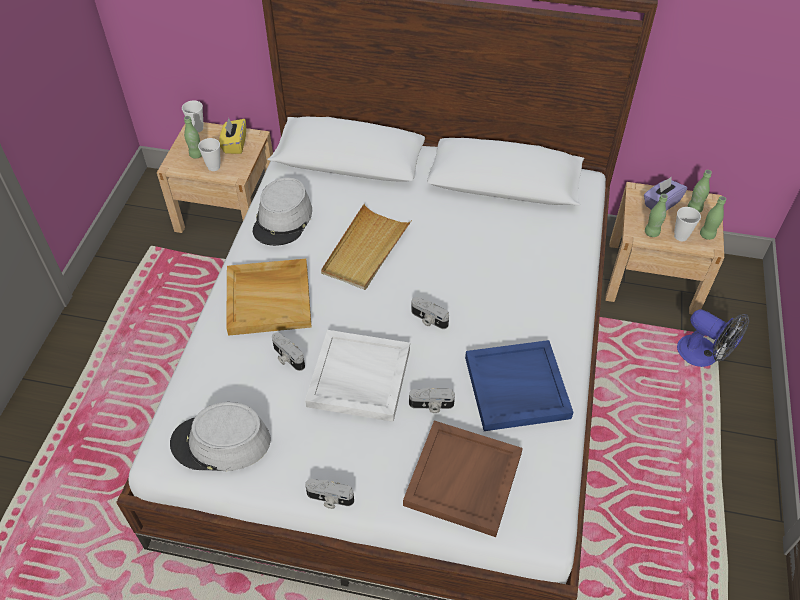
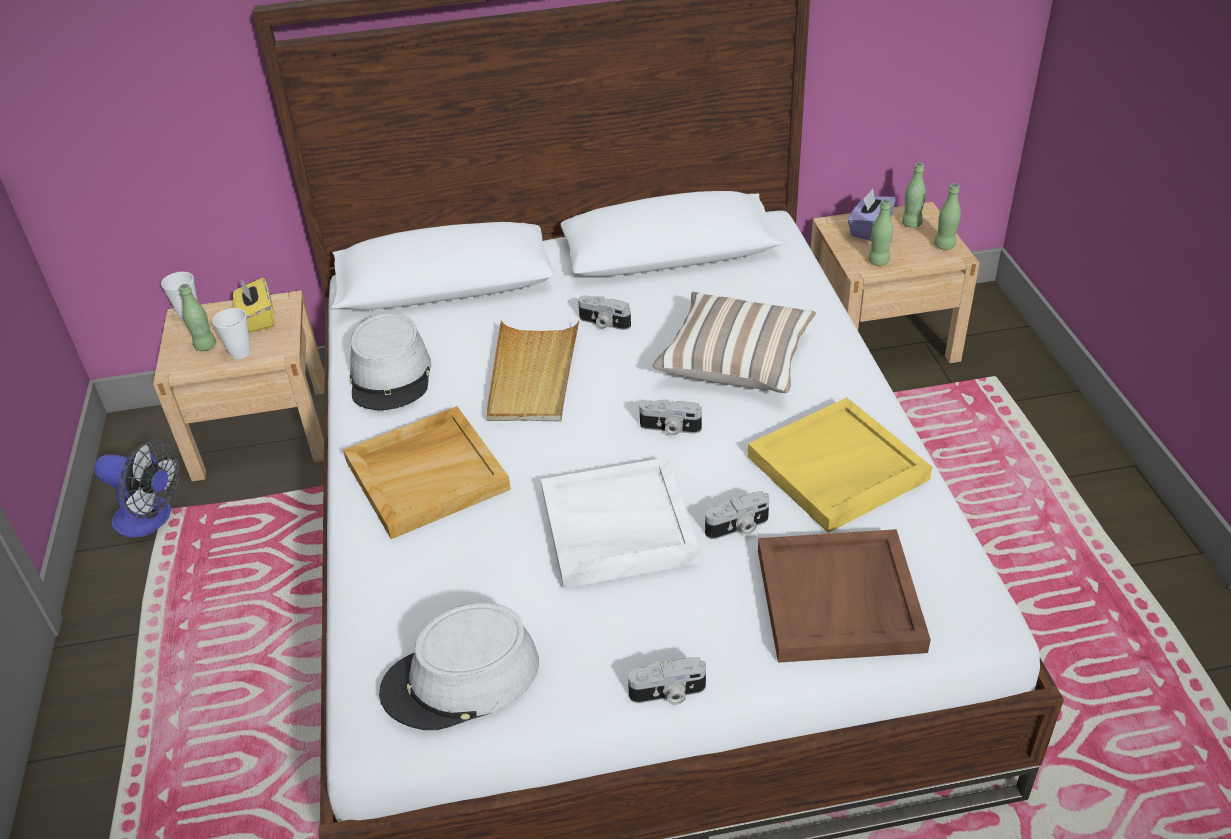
camera: 20 degrees left, 10 degrees down
(287, 358) = (498, 537): camera -> camera (604, 323)
(498, 284) = (736, 361): none -> pillow
(516, 388) = (837, 469): blue tray -> yellow tray
(680, 236) = (915, 255): cup -> none
(704, 355) = (995, 402): fan -> fan (151, 519)

